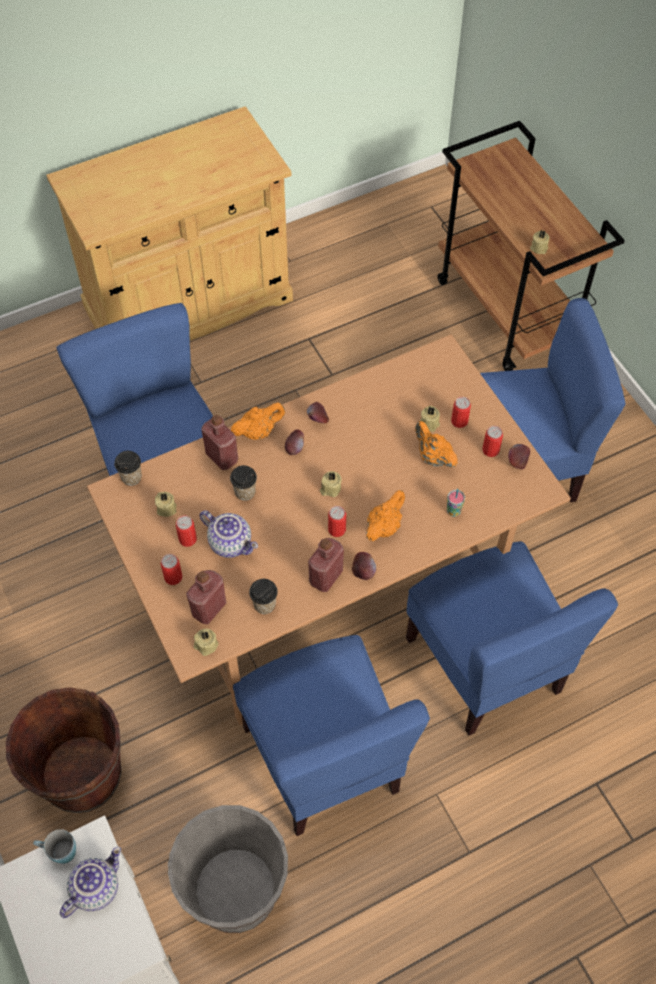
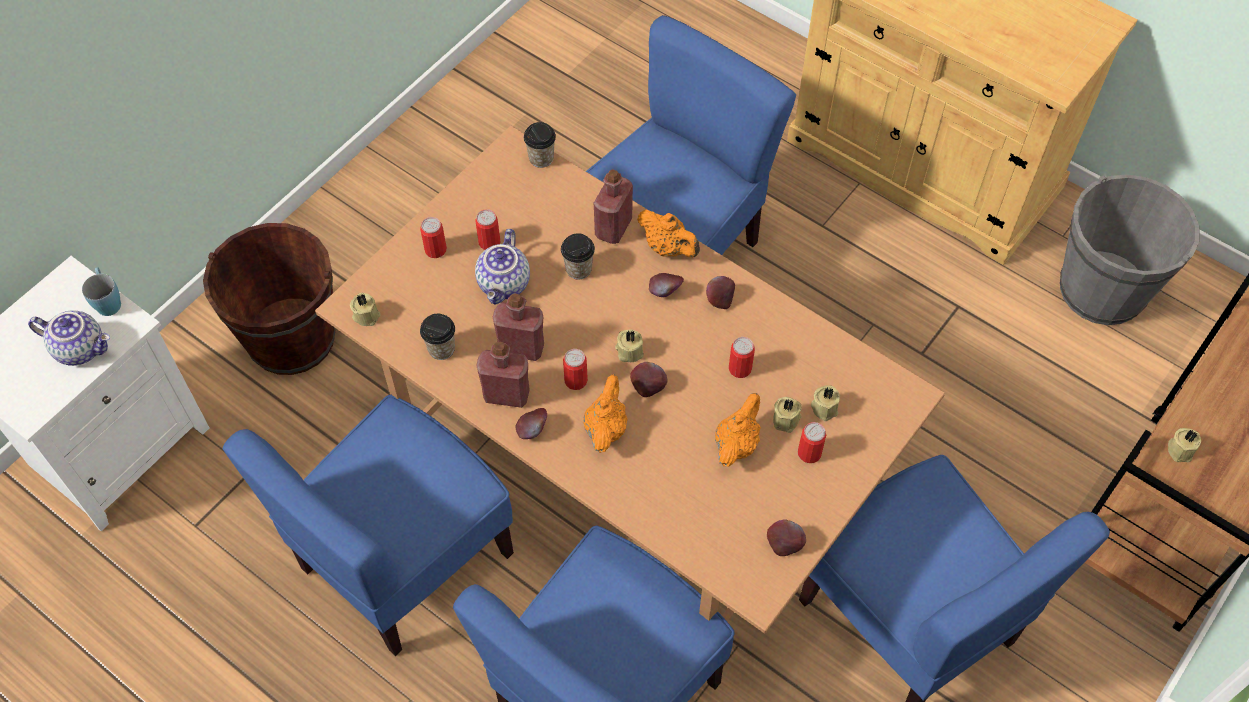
camera: 65 degrees right, 0 degrees up
(166, 508) = (519, 205): beige candle -> beige candle (825, 407)
(209, 608) = (412, 298): red bottle -> red bottle (521, 348)
(236, 890) = (220, 535): grey bucket -> grey bucket (1102, 290)
(364, 488) = (649, 386): none -> apple
(384, 526) = (605, 428): orange teapot -> orange teapot turned 90 degrees counterclockwise
(453, 511) = (668, 496): cup -> none
(490, 450) = (785, 506): can -> can (740, 368)

